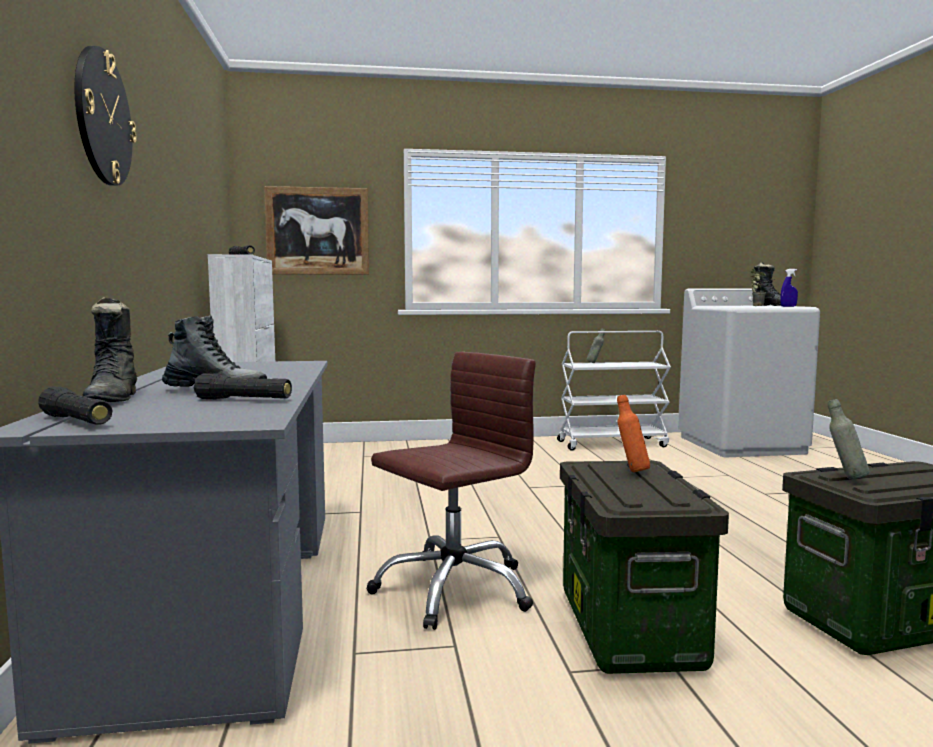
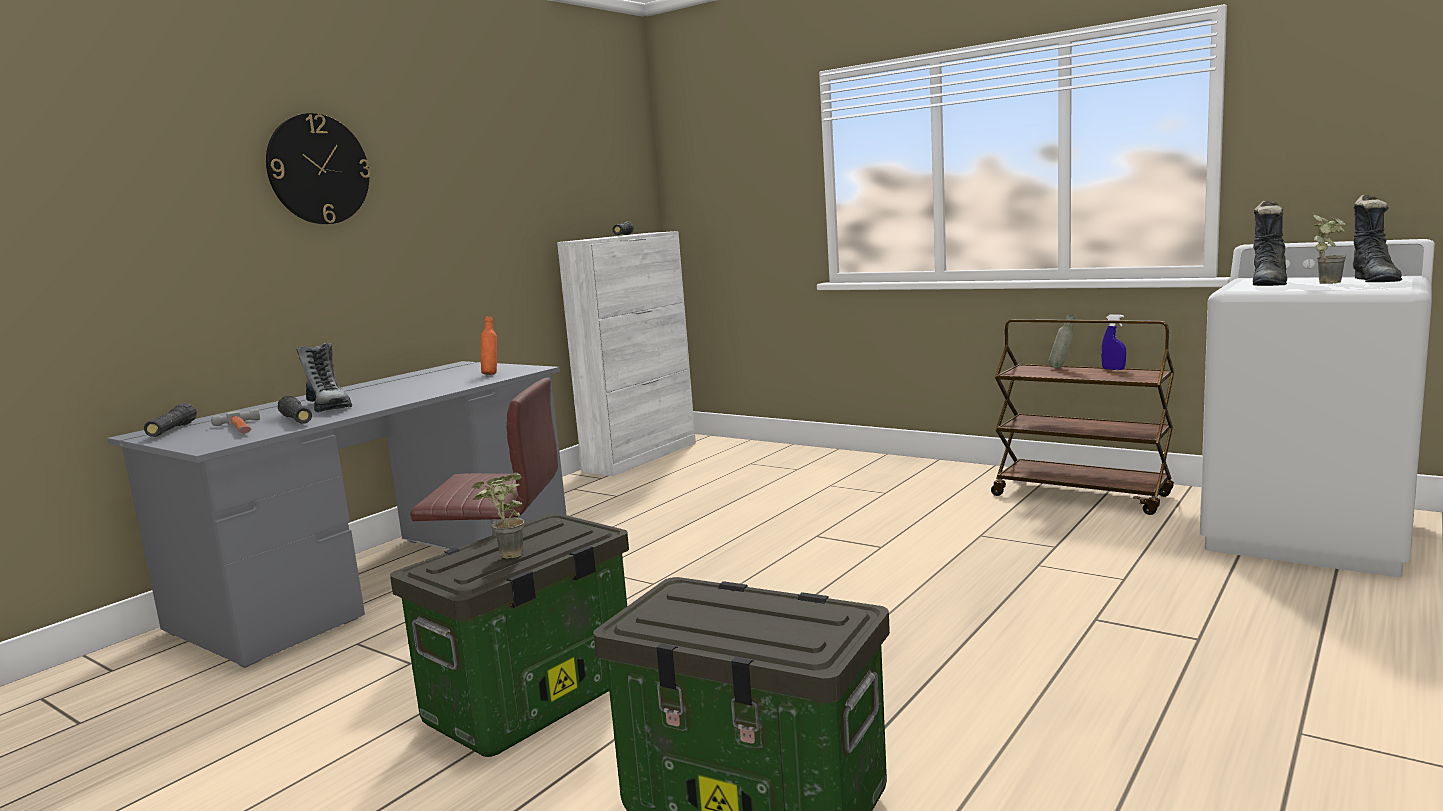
camera: 45 degrees right, 5 degrees up
(114, 399) = (260, 409): black boot -> black boot (1269, 284)
(200, 410) = (241, 429): none -> hammer
(317, 231) = (735, 189): picture -> none
(612, 444) = (1082, 495): white cart -> brown cart
(631, 471) = (546, 537): orange bottle -> orange bottle (491, 374)
(655, 485) = (505, 557): none -> potted plant
(788, 306) = (1361, 288): blue spray bottle -> blue spray bottle (1113, 369)
(845, 478) = (680, 599): grey bottle -> none

